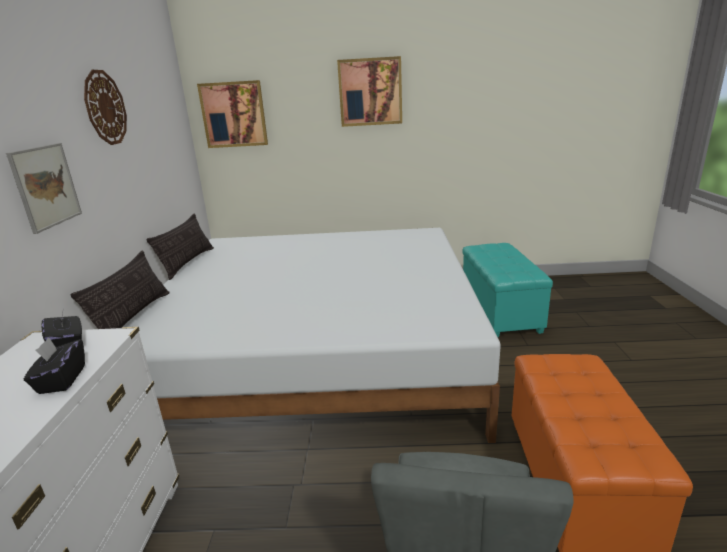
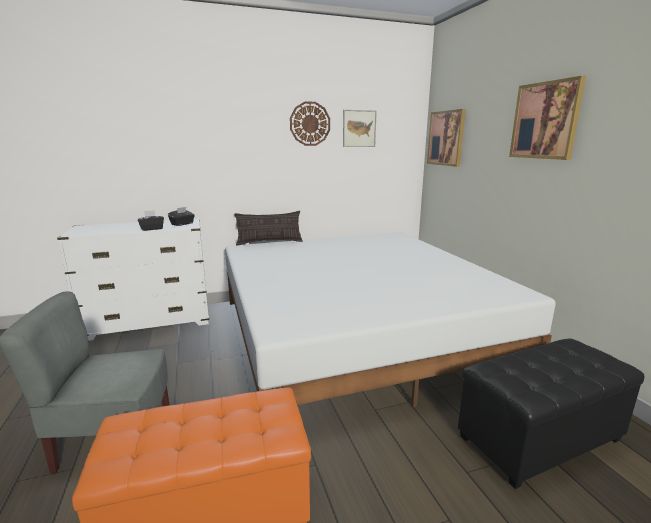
camera: 70 degrees right, 5 degrees down
(46, 186) = (240, 158): picture -> picture (359, 128)
(188, 263) = (351, 236): pillow -> none
(499, 312) = (538, 438): turquoise ottoman -> black ottoman

